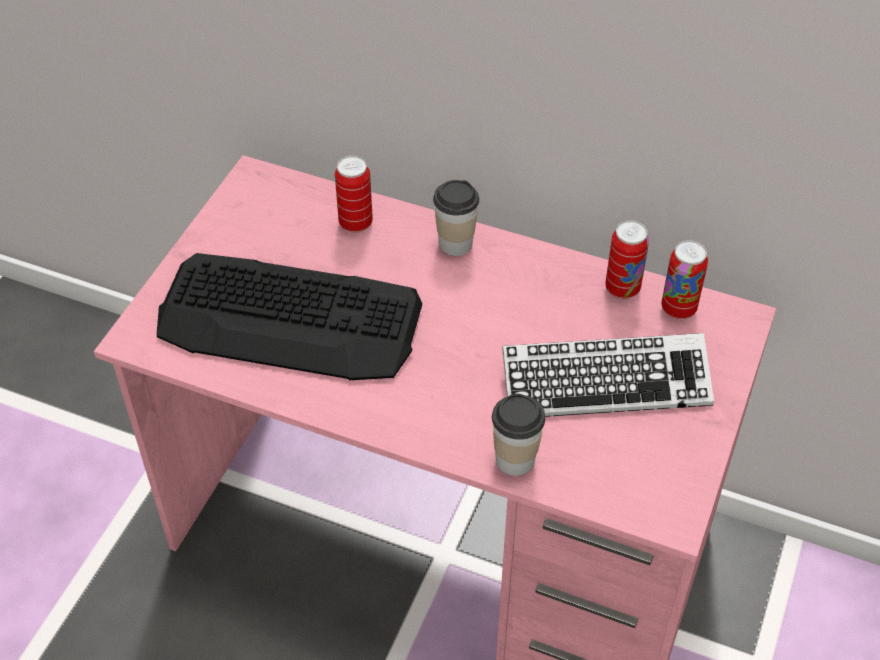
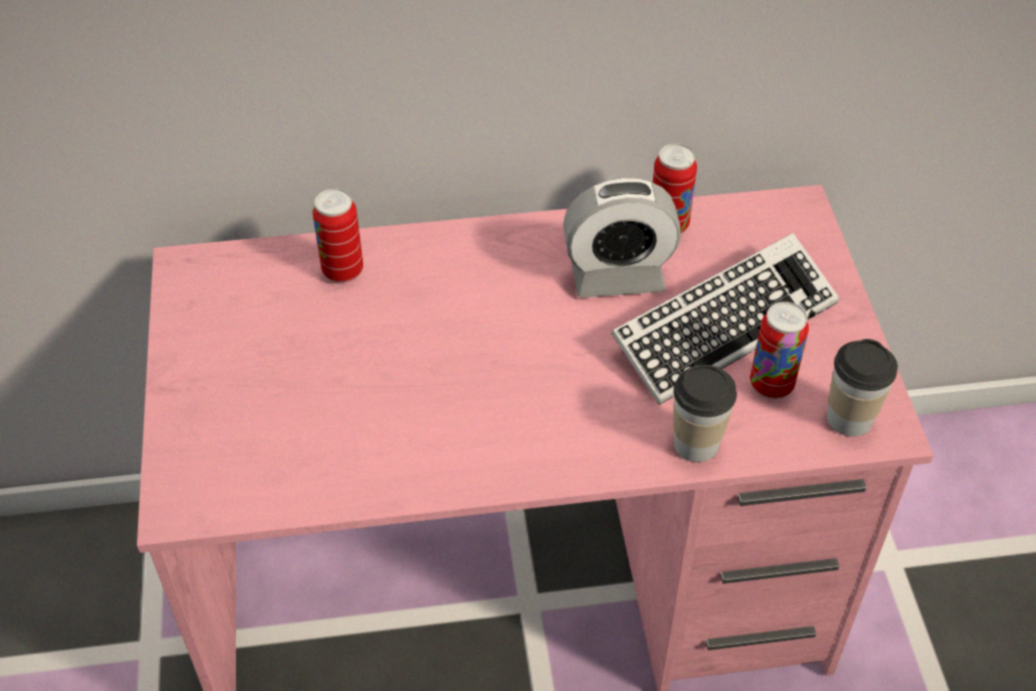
camera: 30 degrees left, 0 degrees up
(290, 319) = (347, 405): keyboard -> none
(455, 243) = (467, 248): cup -> cup (849, 419)
(551, 311) = (617, 277): none -> alarm clock
(678, 308) = (735, 222): can -> can (771, 384)

